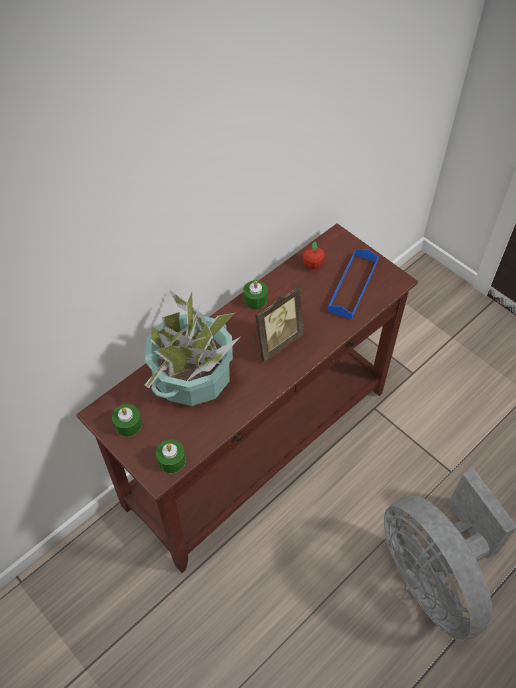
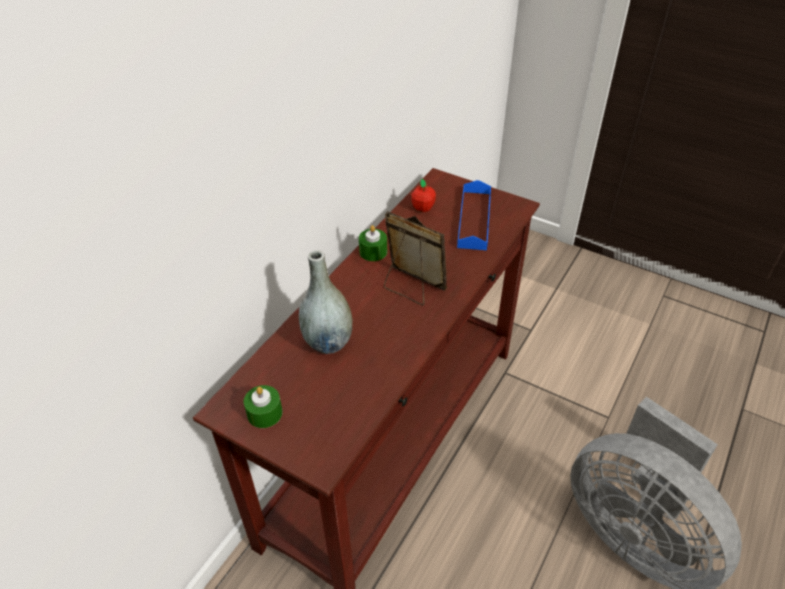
camera: 15 degrees left, 10 degrees down
(171, 460) = (334, 441): green candle -> none
(192, 376) = (328, 342): potted plant -> grey vase
(275, 341) = (411, 287): picture frame -> picture frame turned 90 degrees counterclockwise

